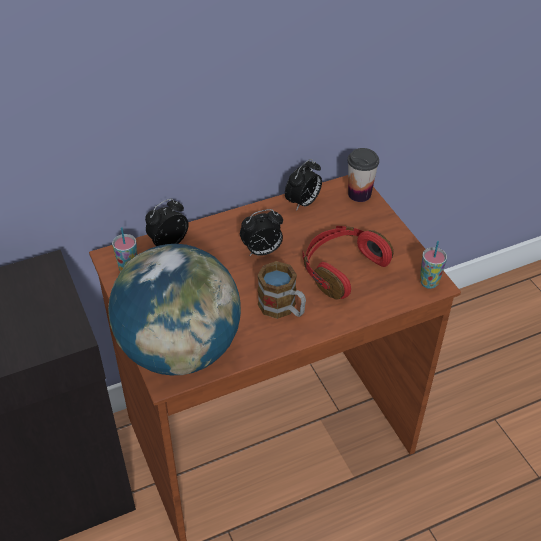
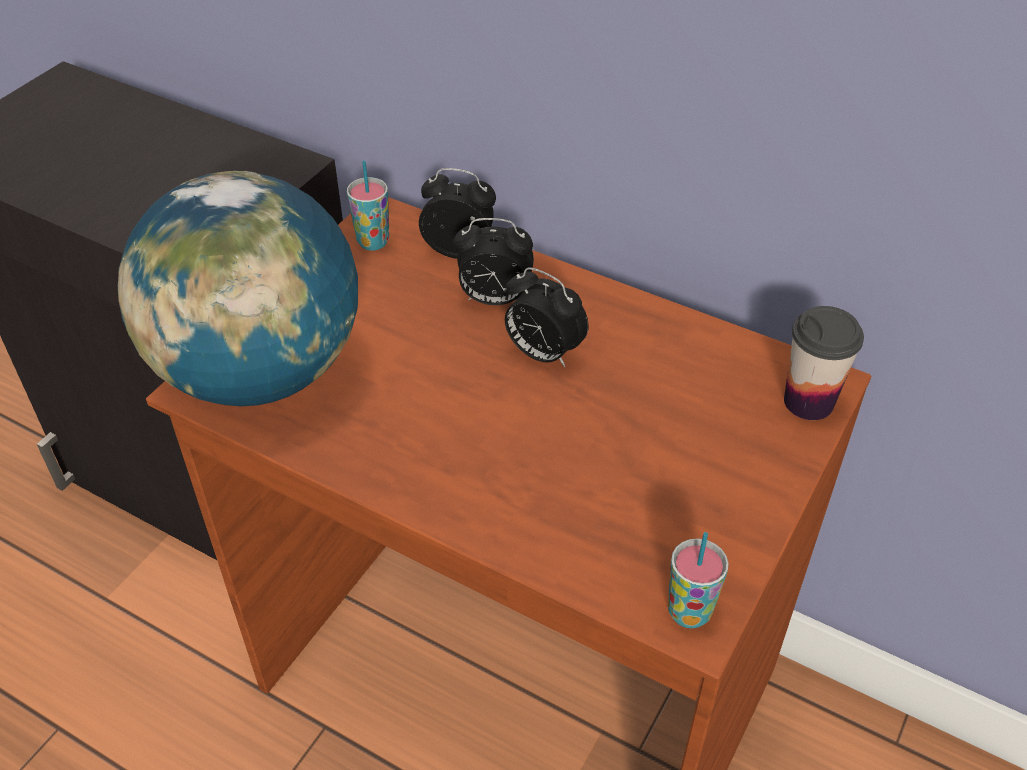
camera: 55 degrees right, 0 degrees up
(283, 308) = (441, 441): mug -> none
(303, 203) = (704, 344): alarm clock -> alarm clock (493, 299)
(341, 268) = (601, 469): red headphones -> none

